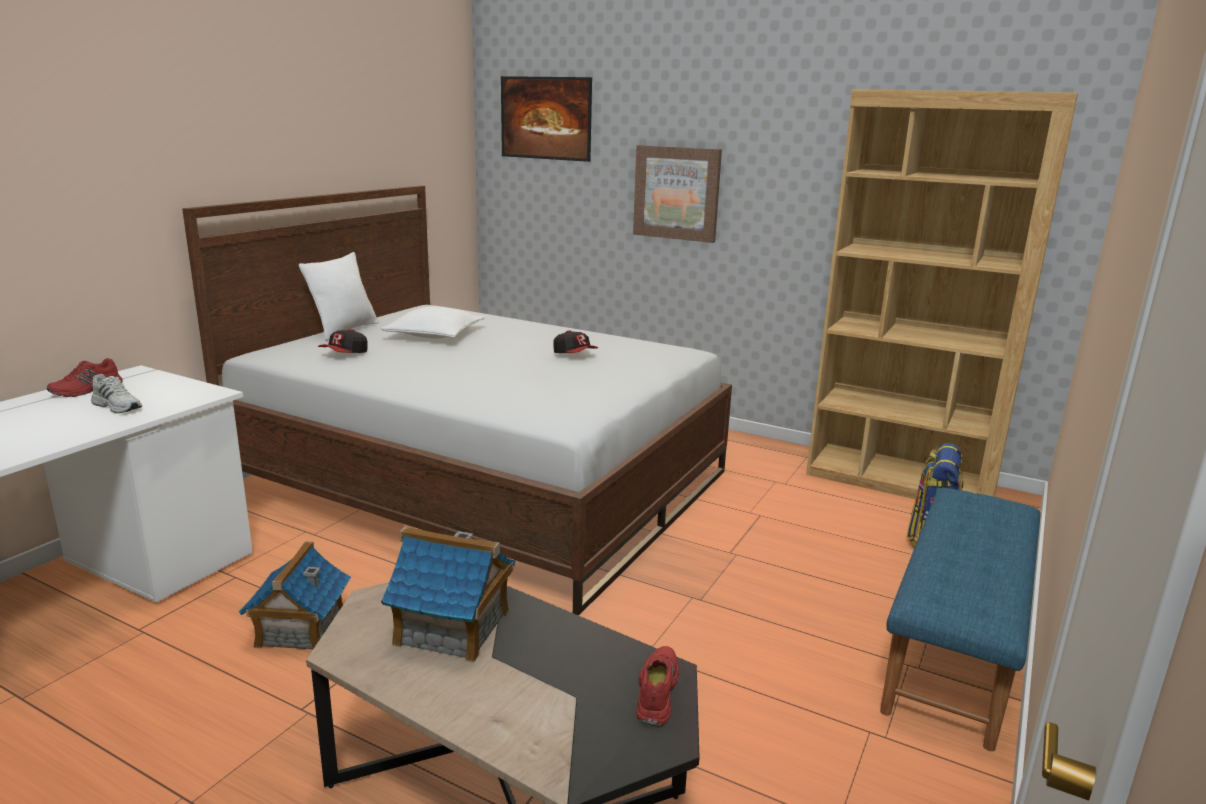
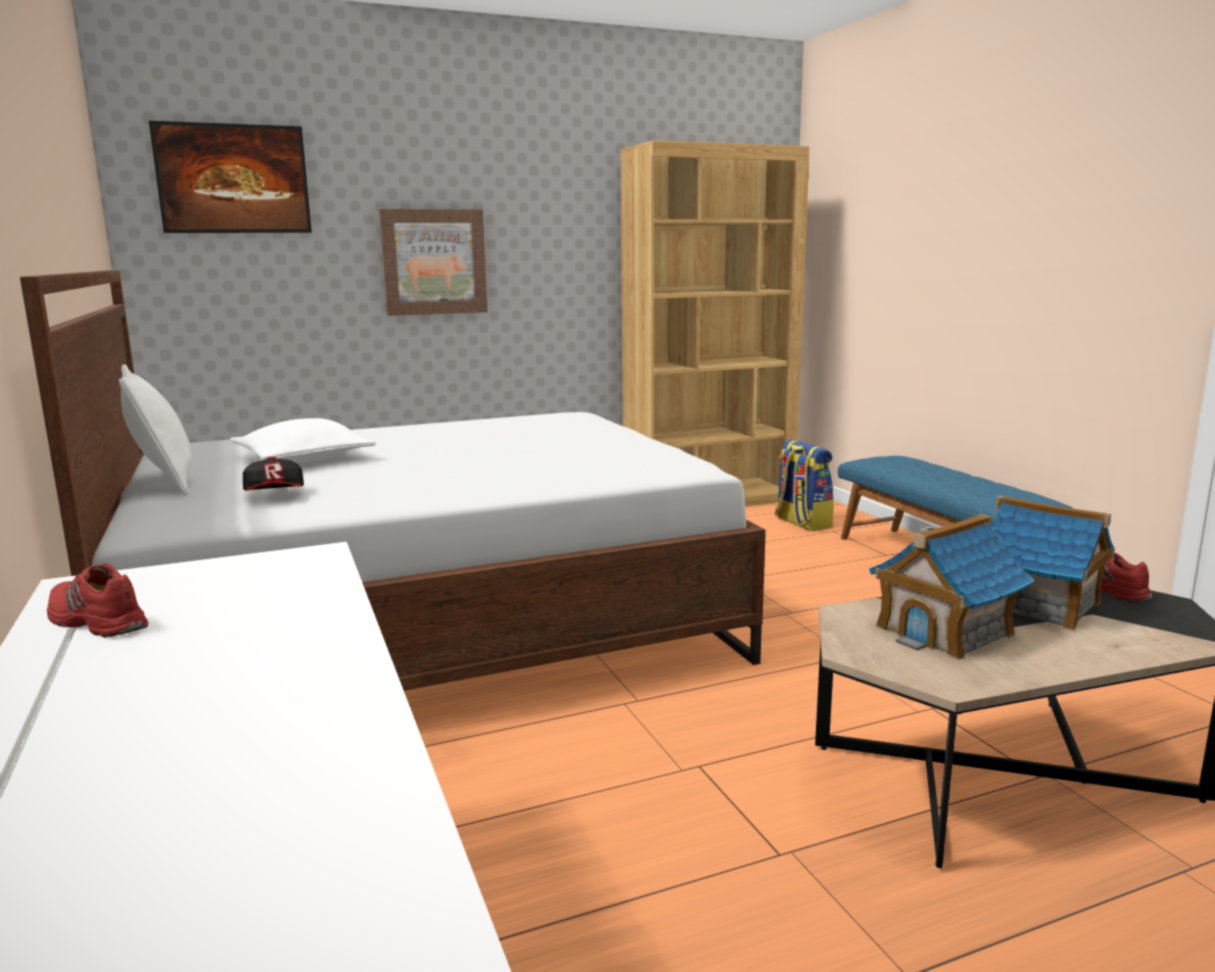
camera: 50 degrees left, 5 degrees down
(87, 390) = (94, 621): red shoe -> red shoe turned 135 degrees clockwise
(118, 406) = (244, 607): white shoe -> none
(300, 630) = (607, 817): toy house -> toy house (1040, 605)
(574, 355) = (507, 435): cap -> none

